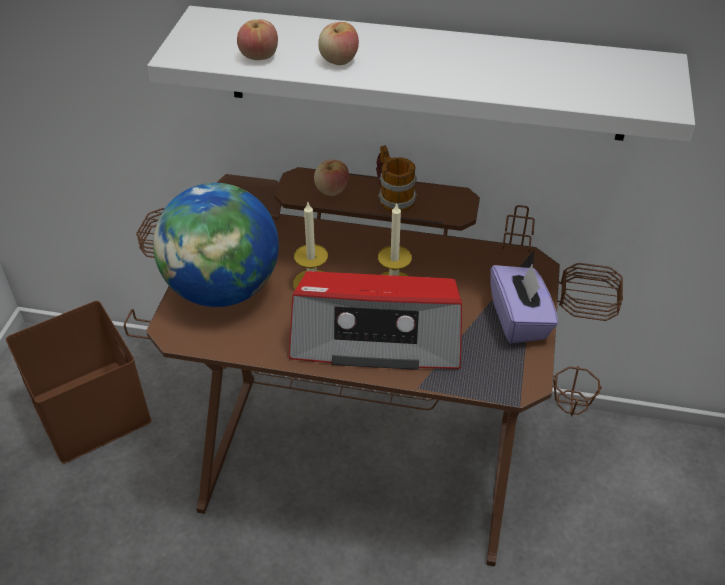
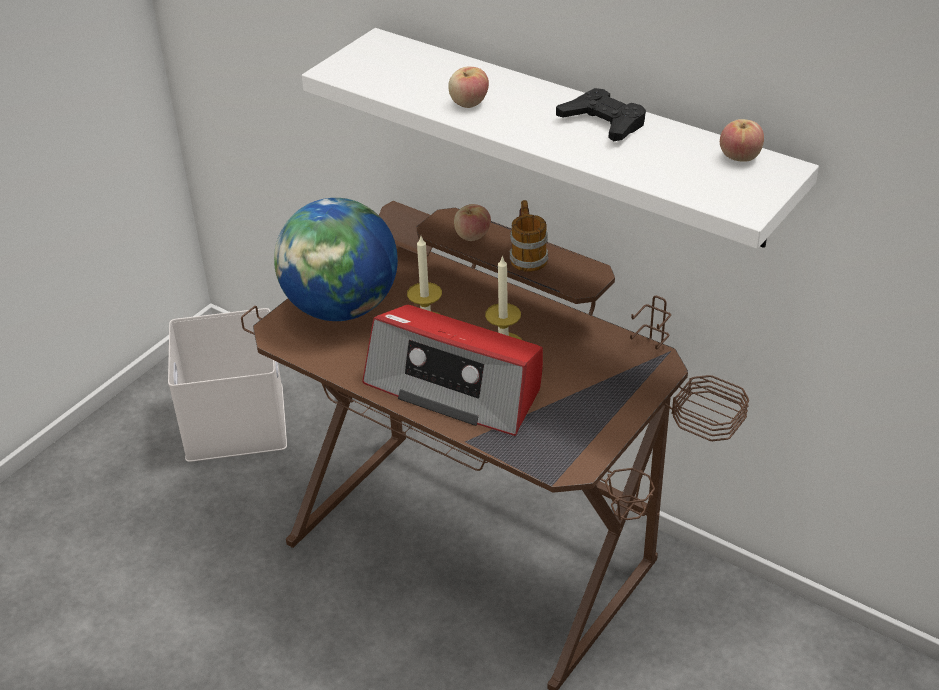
camera: 25 degrees right, 5 degrees down
(88, 410) = (232, 420): brown storage box -> white storage box
(259, 56) = (400, 85): apple -> apple (739, 157)
(477, 53) = (603, 122): none -> black game controller
(519, 319) = (607, 410): purple tissue box -> none

